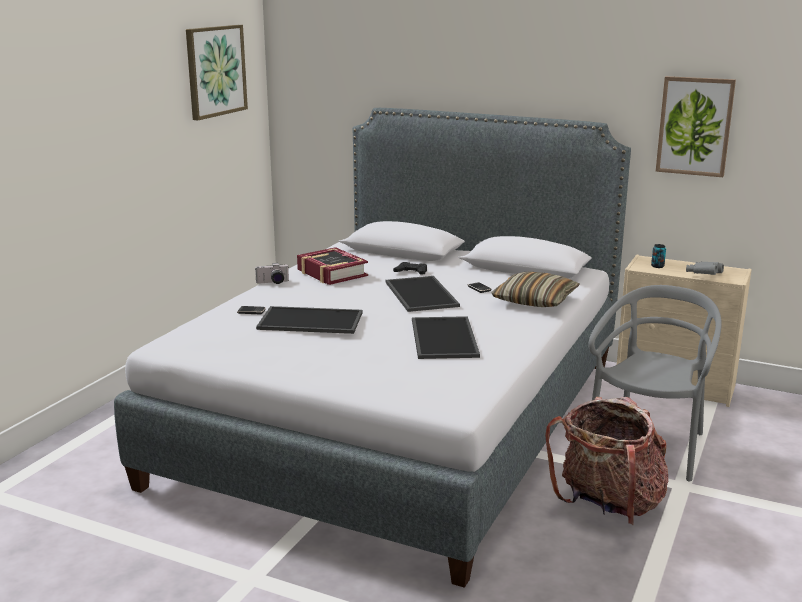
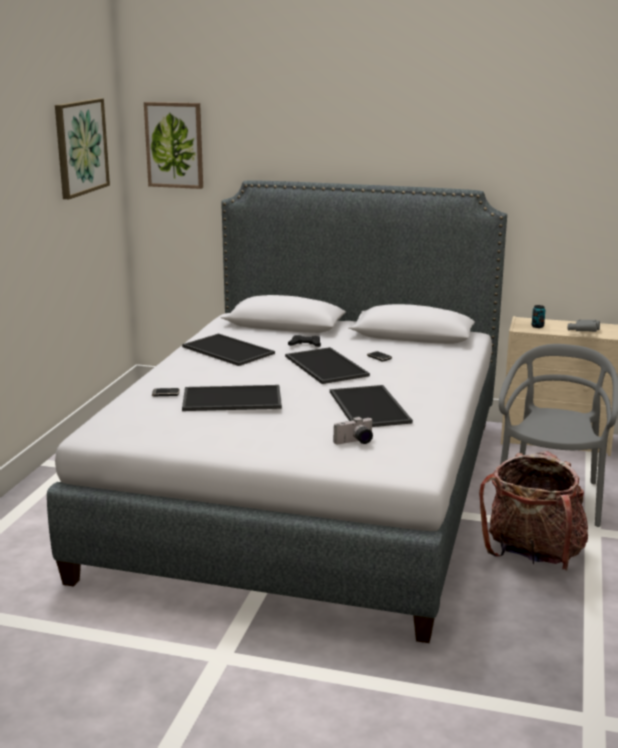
camera: 10 degrees left, 0 degrees up
(273, 283) = (171, 363): camera -> camera (355, 442)
(331, 273) = (226, 350): book -> tray
(535, 300) = (437, 366): pillow -> none
(694, 126) = (566, 191): picture -> picture (174, 145)

